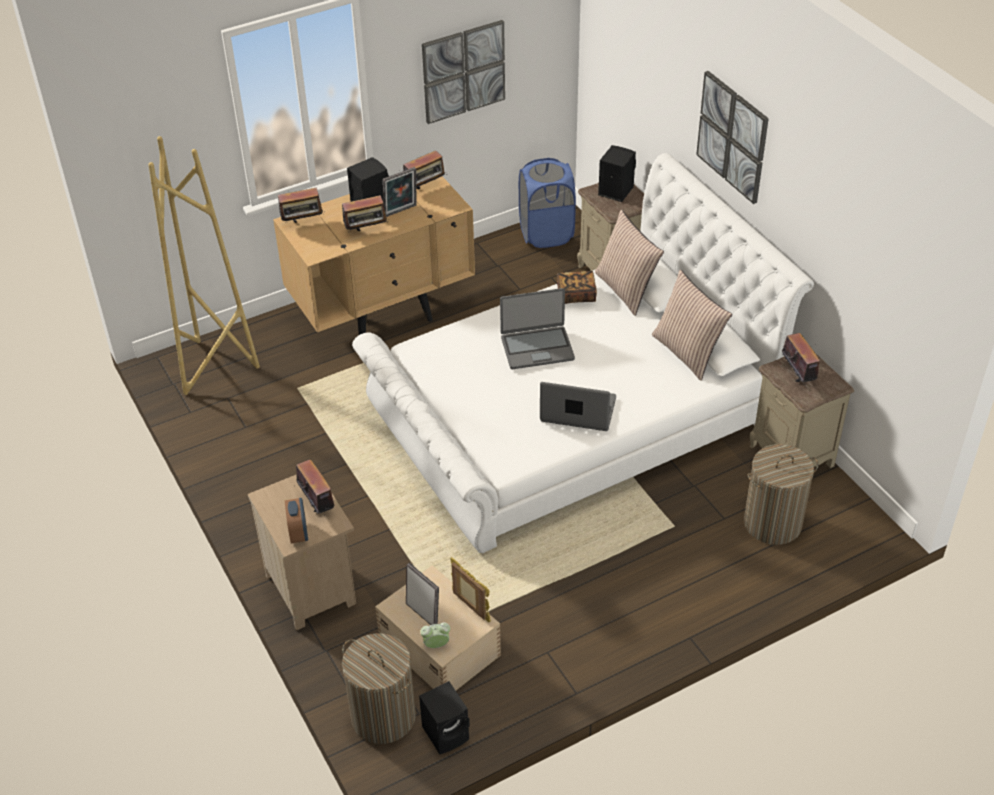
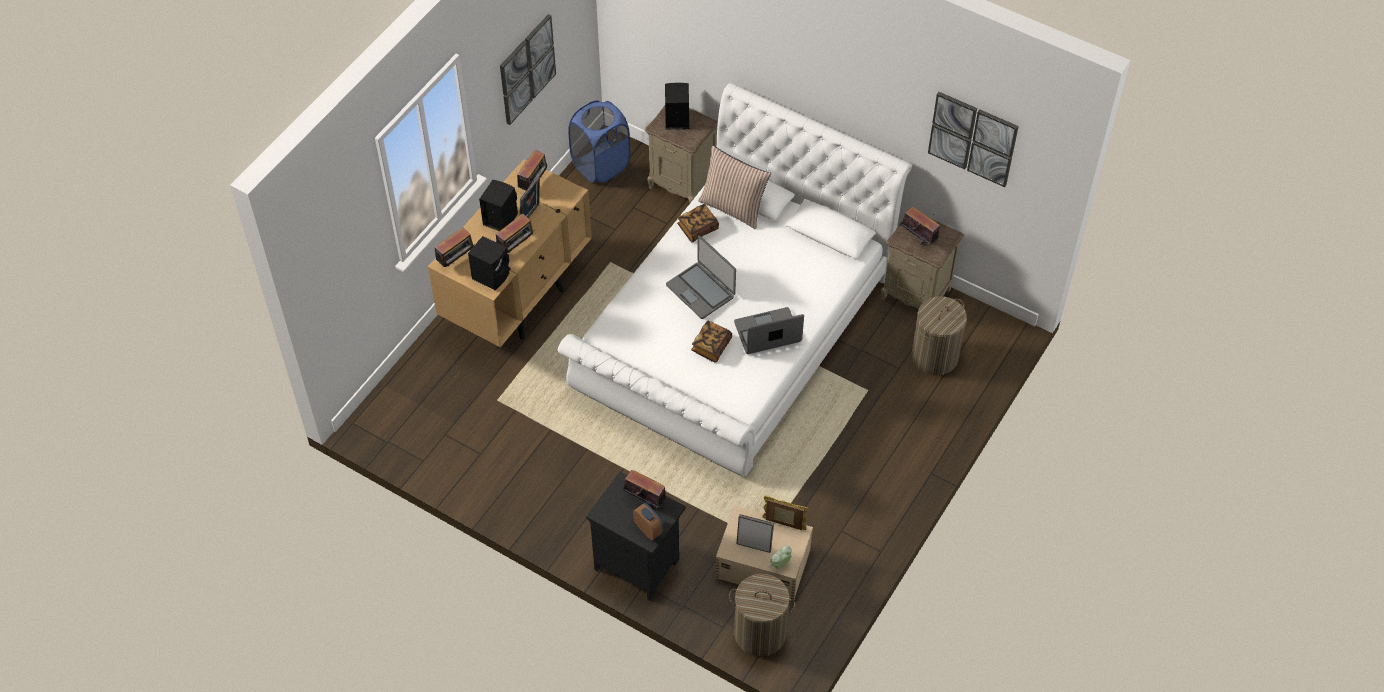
camera: 30 degrees left, 10 degrees up
(214, 367) = (411, 411): yellow clothes rack -> none
(312, 588) = (637, 562): beige nightstand -> black nightstand
(447, 733) = (812, 623): black speaker -> black speaker (491, 275)
(510, 401) = (711, 347): none -> book
(537, 348) = (701, 290): laptop -> laptop turned 90 degrees clockwise
(687, 352) = (815, 246): pillow -> none
(732, 136) = (804, 66): picture -> picture (973, 138)

